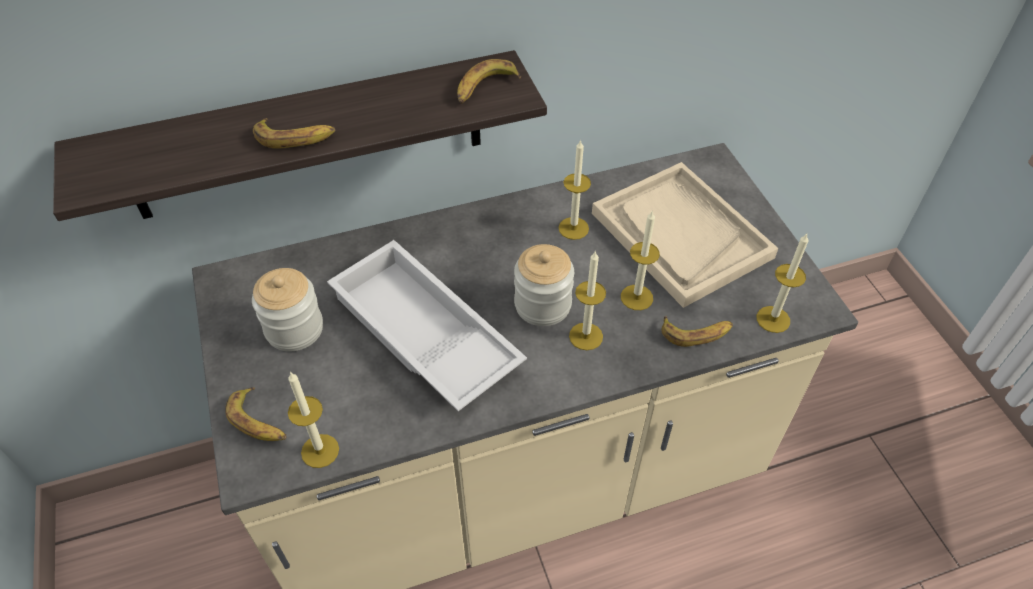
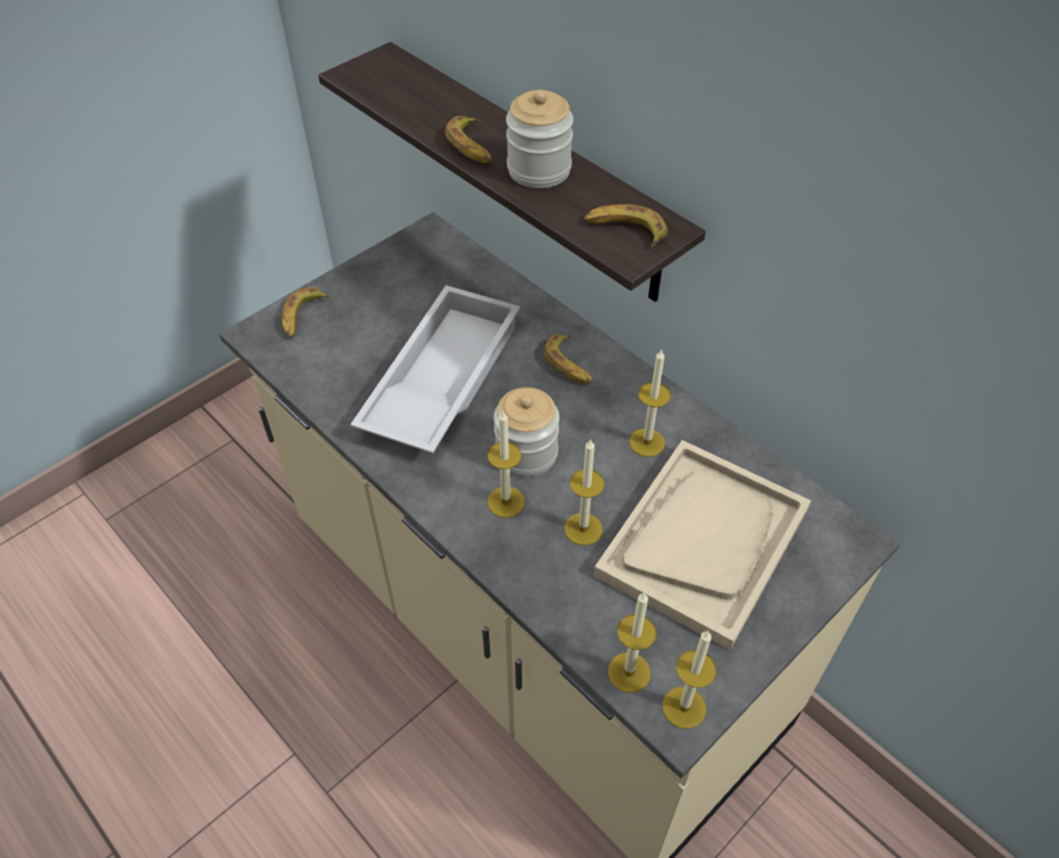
camera: 65 degrees right, 0 degrees up
(294, 329) = (403, 297): jar -> jar (539, 170)
(320, 451) = (291, 364): candle -> candle (684, 707)
(696, 333) = (564, 599): banana -> banana (569, 365)

